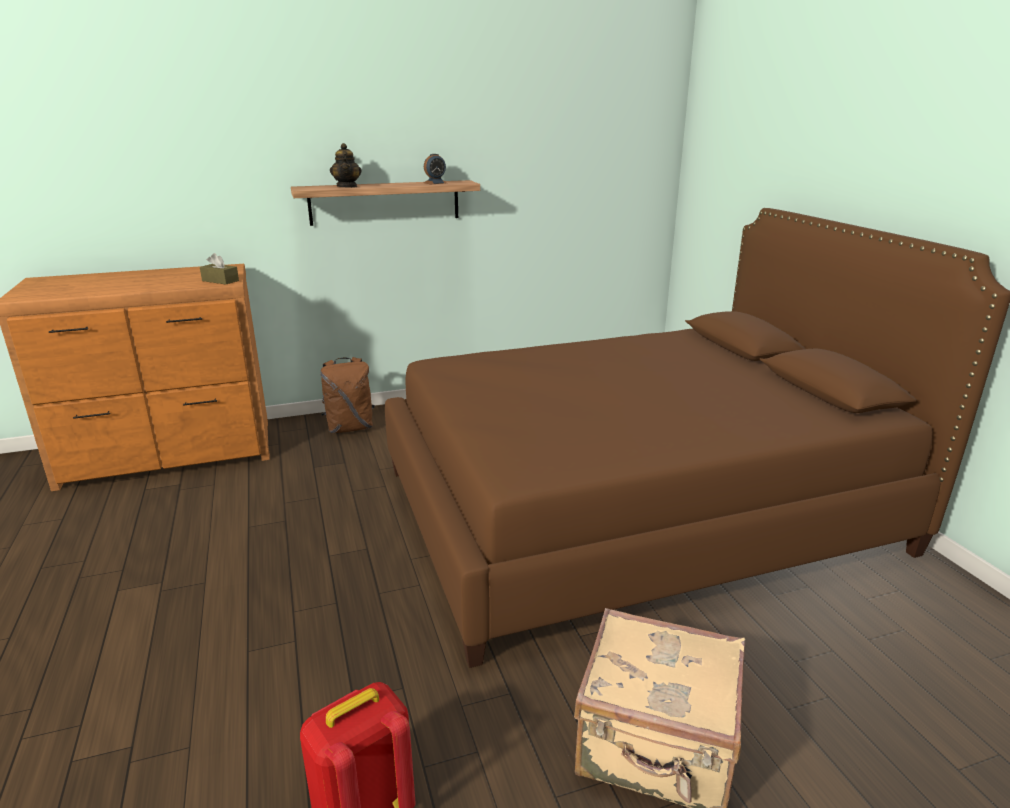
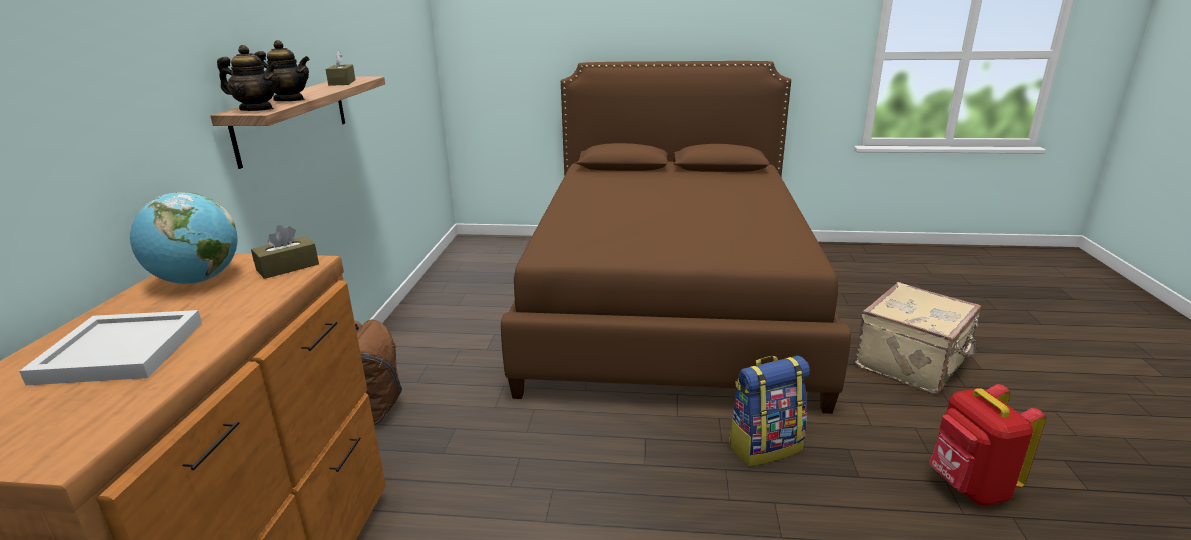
camera: 65 degrees left, 0 degrees up
(109, 282) = (118, 352): none -> white tray
(199, 273) = (197, 280): none -> globe
(309, 188) = (257, 110): none -> teapot
(382, 622) = (765, 446): none -> backpack
(435, 183) = (342, 82): alarm clock -> brown tissue box

